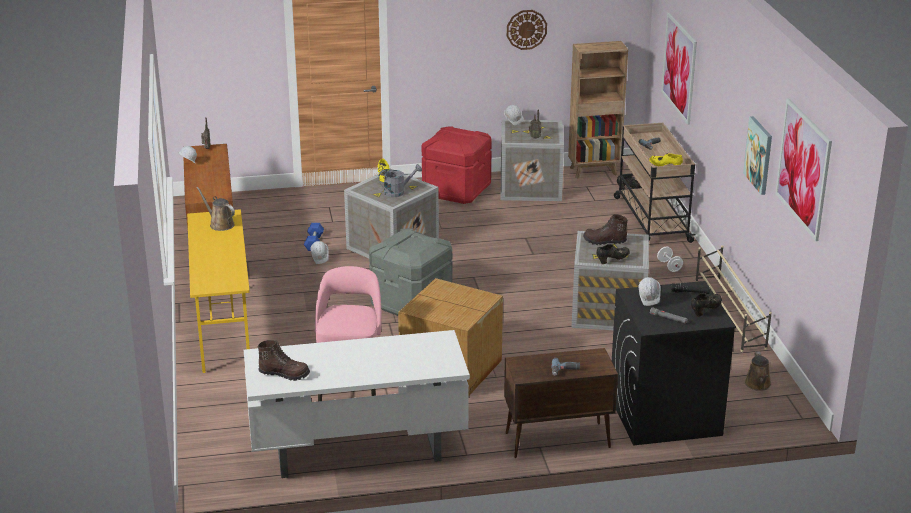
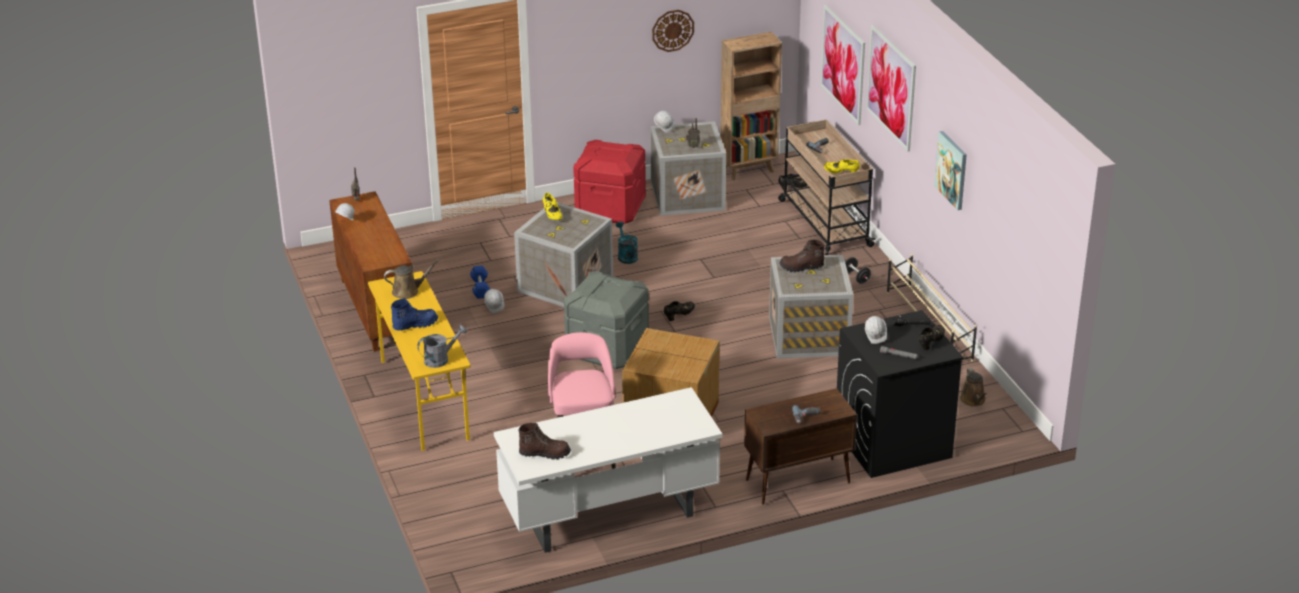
camera: 10 degrees left, 5 degrees up
(213, 251) = (415, 324): none -> blue boot
(220, 224) = (408, 291): brown watering can -> brown watering can turned 135 degrees clockwise
(398, 192) = (572, 229): grey watering can -> grey watering can (440, 359)
(457, 229) = (626, 256): none -> turquoise watering can
(612, 260) = (815, 288): black shoe -> black shoe (679, 315)
(669, 266) = (856, 277): white dumbbell -> black dumbbell
(803, 168) = (1006, 191): picture -> picture (891, 87)

